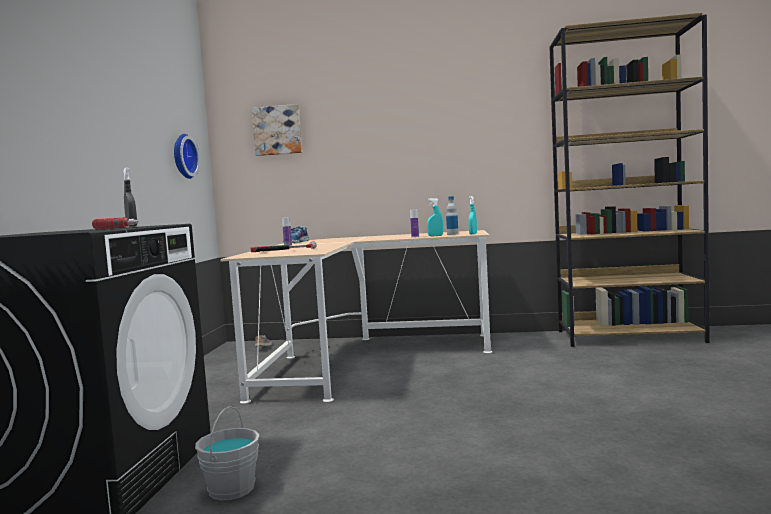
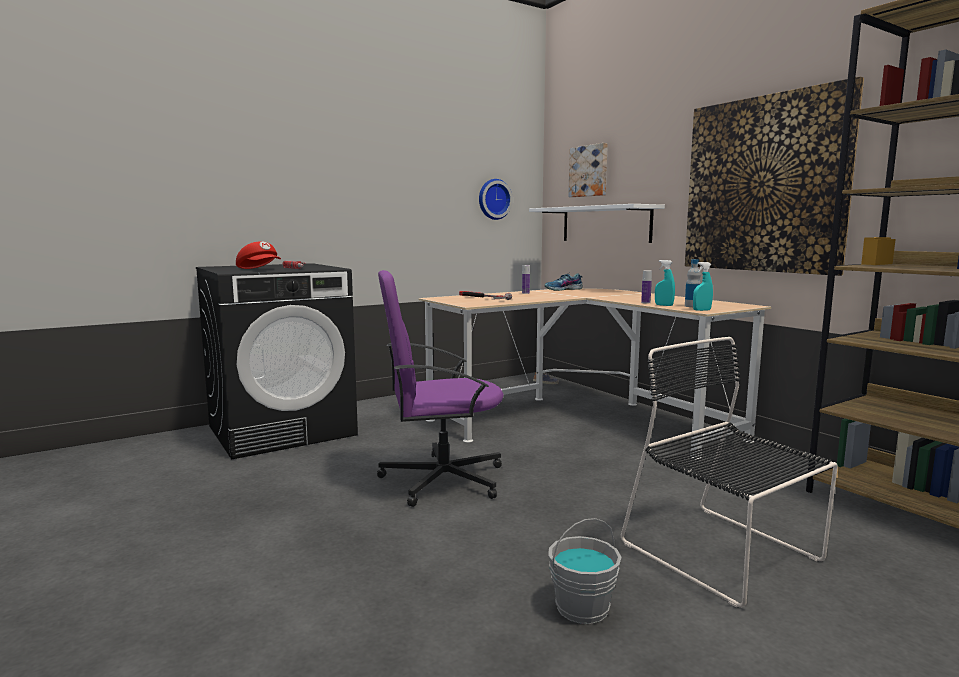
camera: 50 degrees right, 5 degrees up
(86, 230) = (260, 269): none -> red cap
(131, 226) = (325, 266): grey spray bottle -> none
(232, 489) = (296, 466): grey bucket -> grey bucket (582, 608)
(304, 180) = (605, 224): none -> white shelf
(394, 429) = (440, 479): none -> purple office chair
(463, 141) = (764, 184): none -> picture
(630, 384) = (725, 554): none -> black chair

